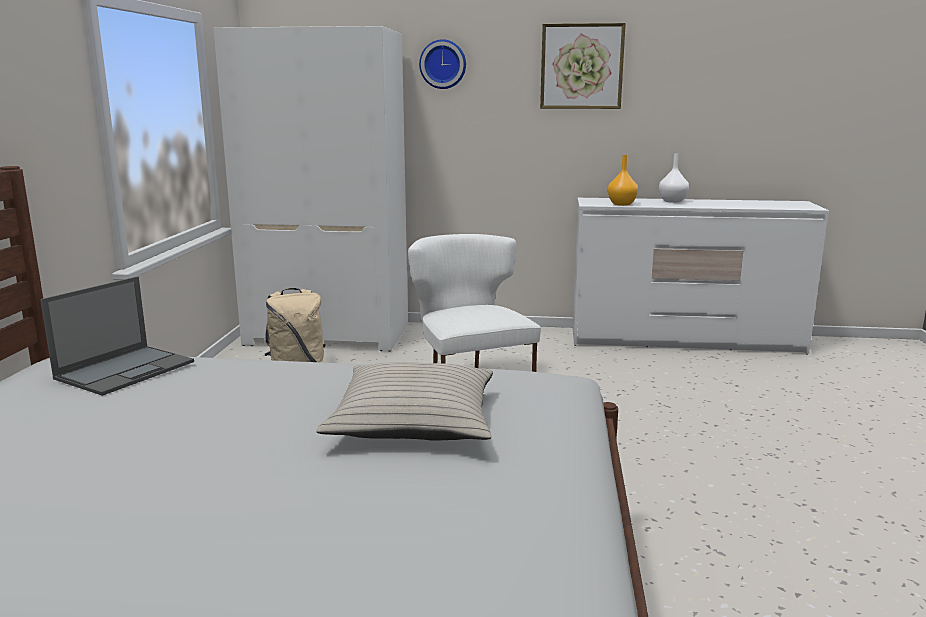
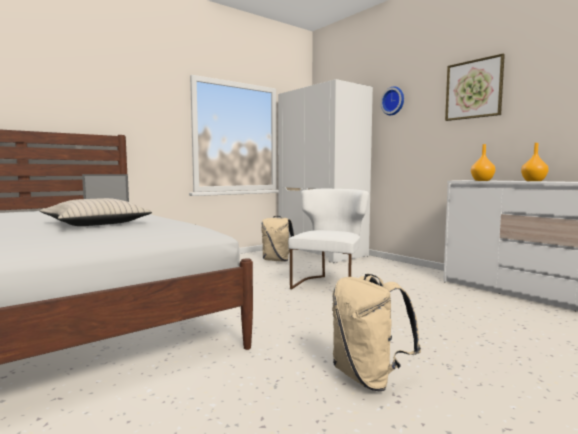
camera: 45 degrees right, 10 degrees down
(673, 201) = (534, 181): white vase -> orange vase
(756, 499) = (369, 378): none -> beige backpack

